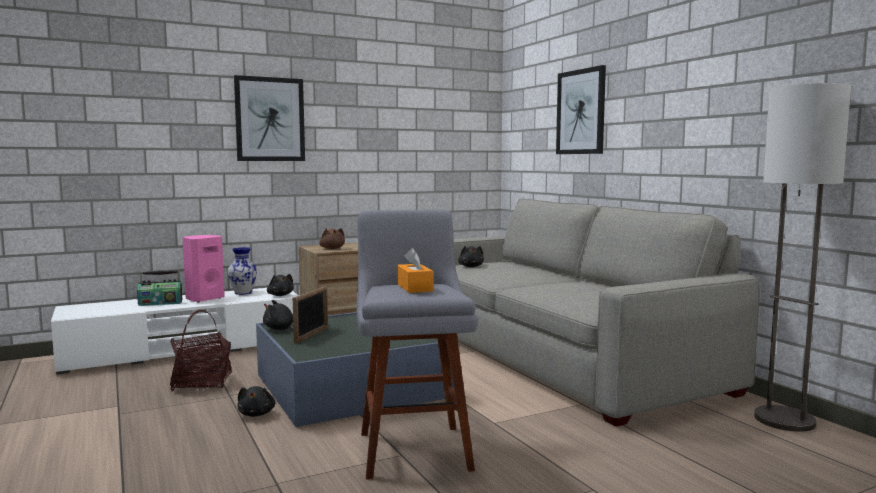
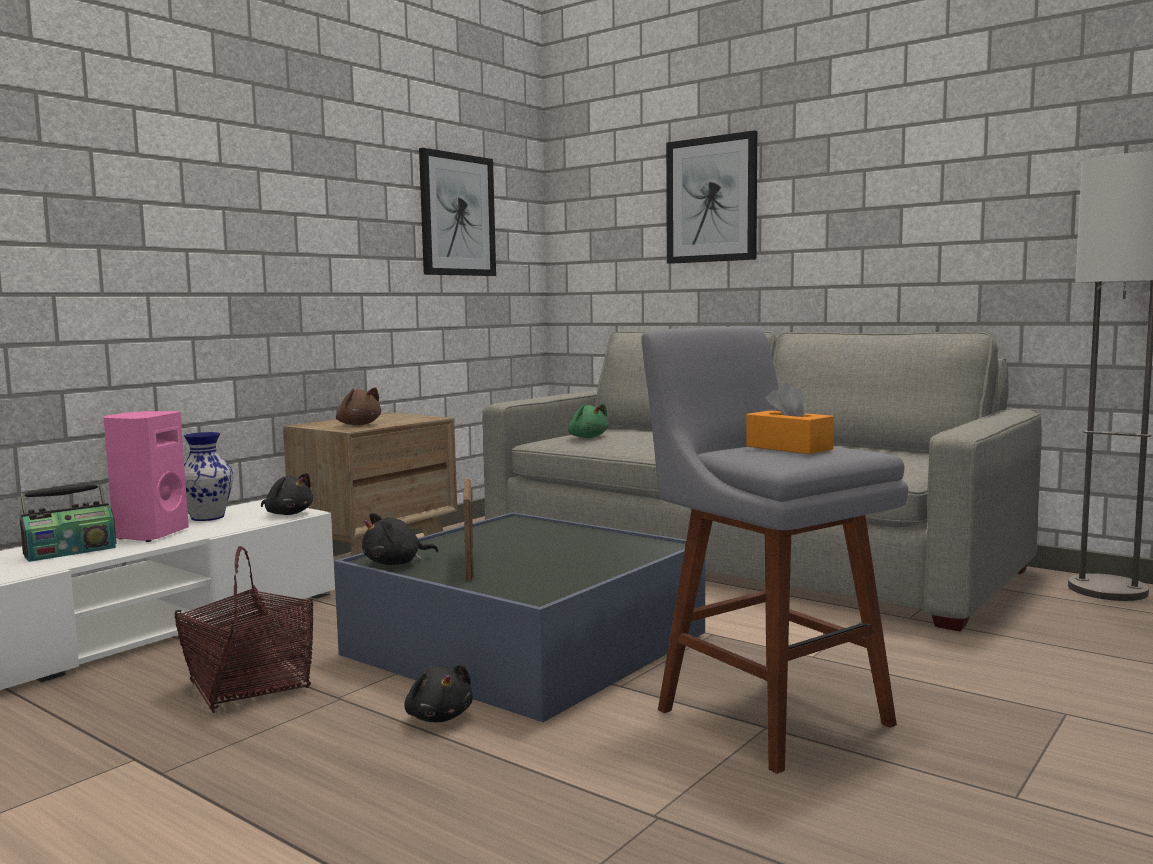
camera: 25 degrees left, 0 degrees up
(270, 119) = (225, 195): picture -> picture (457, 215)
(471, 266) = (587, 437): black plush toy -> green plush toy

